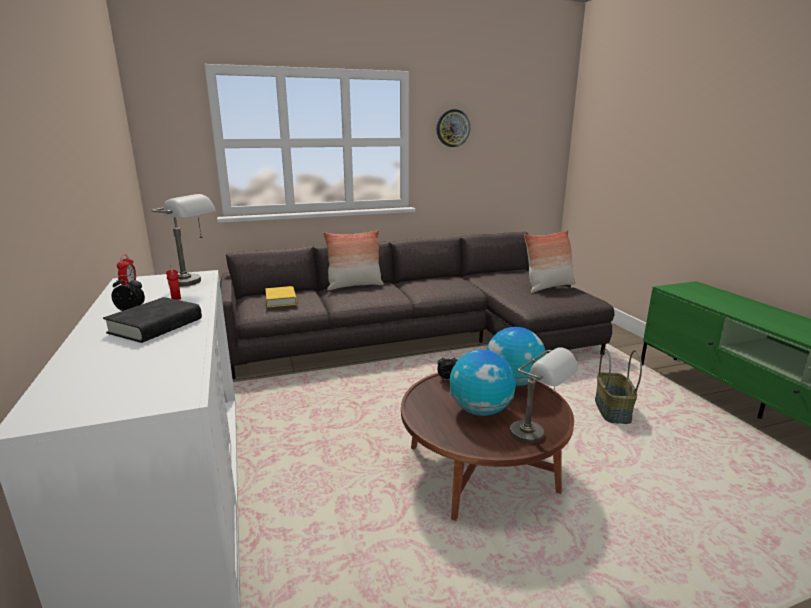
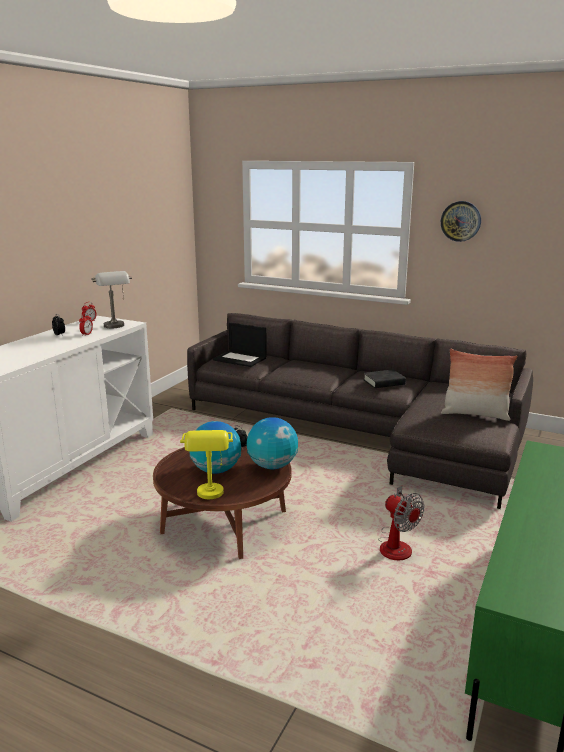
camera: 45 degrees right, 0 degrees up
(156, 326) = (49, 345): black book -> black book (384, 382)
(281, 300) = (240, 359): yellow book -> laptop
(354, 286) = (313, 363): pillow -> none
(538, 437) = (210, 497): grey table lamp -> yellow table lamp
(611, 410) = (396, 544): basket -> fan

